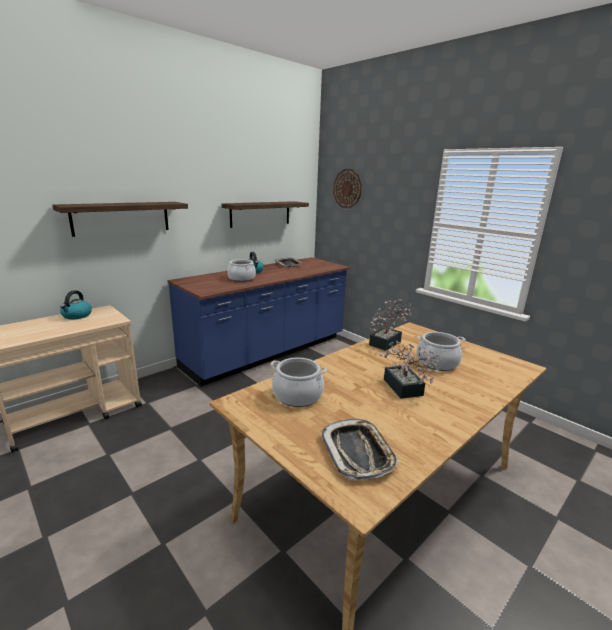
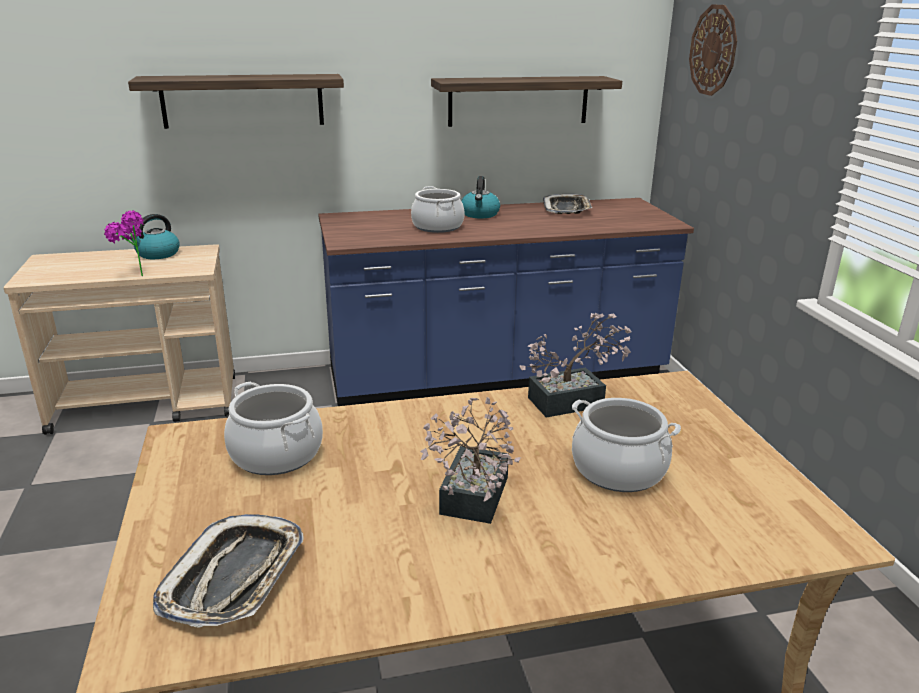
camera: 30 degrees right, 5 degrees up
(77, 329) = (133, 275): none -> potted plant

